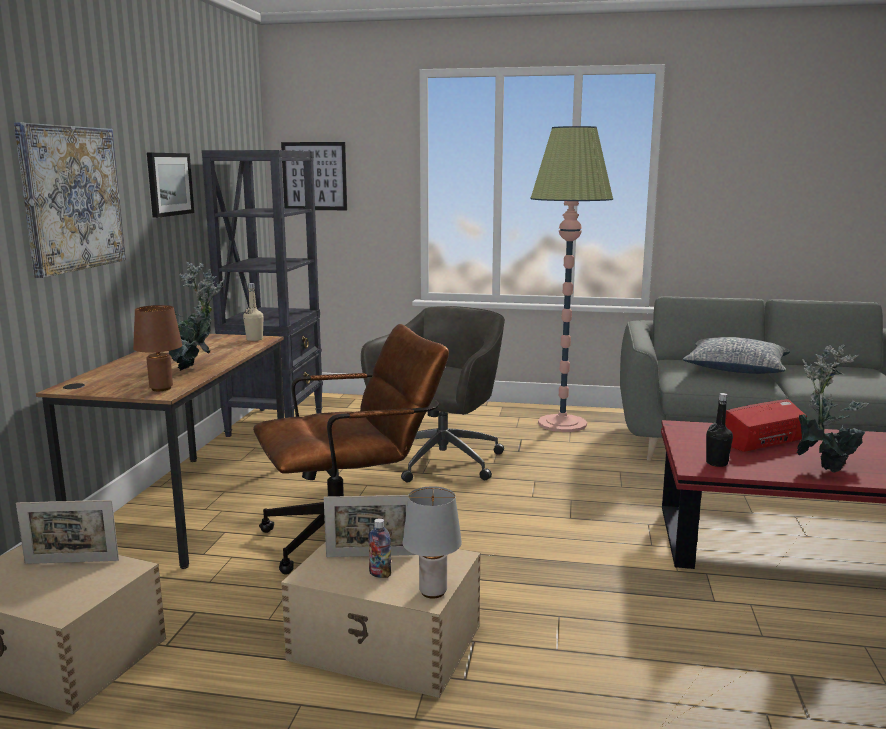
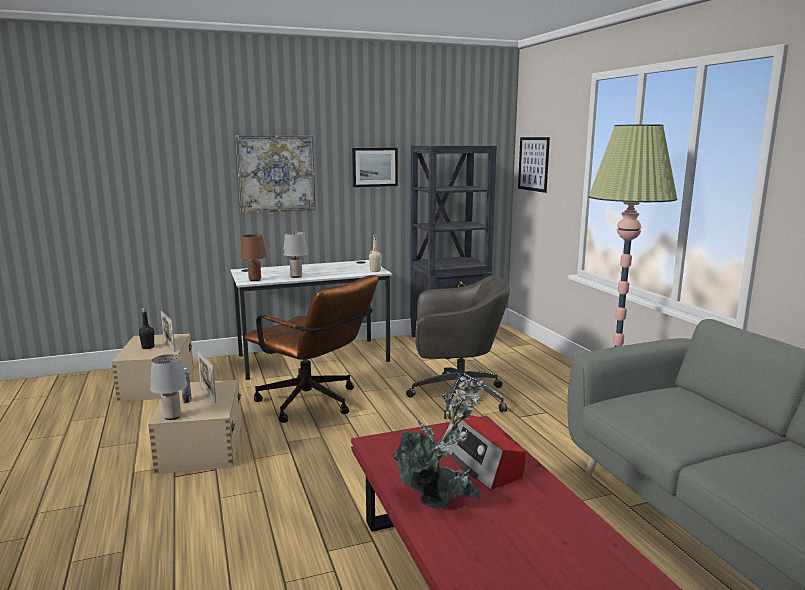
camera: 60 degrees right, 0 degrees up
(189, 505) = (313, 358): brown desk -> white desk
(194, 369) = (296, 276): potted plant -> grey table lamp
(716, 463) = (394, 449): black bottle -> black bottle (148, 347)
(735, 370) = (701, 422): pillow -> none
(759, 441) = (481, 462): radio -> radio turned 150 degrees counterclockwise

